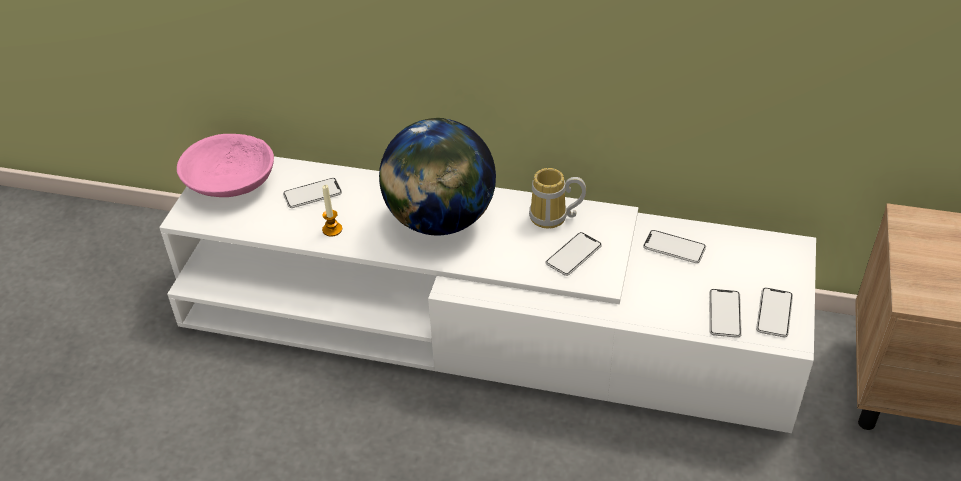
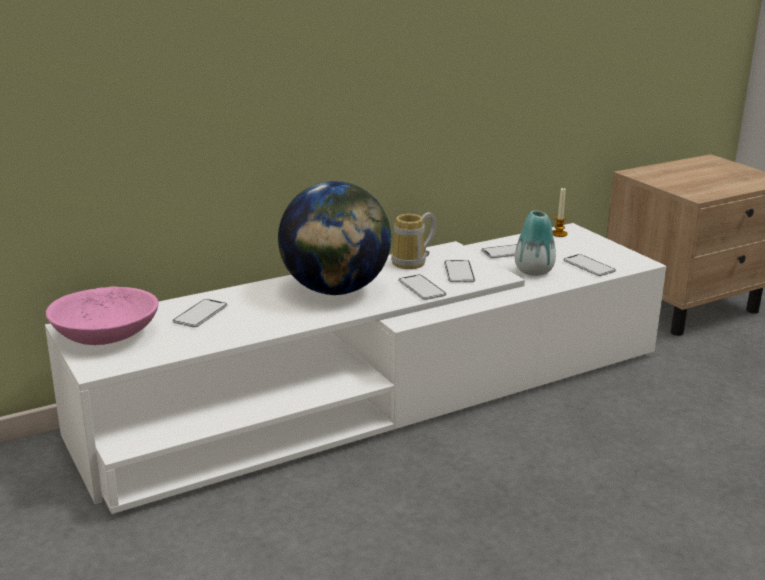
camera: 45 degrees left, 20 degrees down
(332, 229) = (256, 325): candle -> candle (559, 234)
(657, 289) = (533, 271): none -> vase
(774, 313) = (612, 256): phone -> phone (421, 288)

